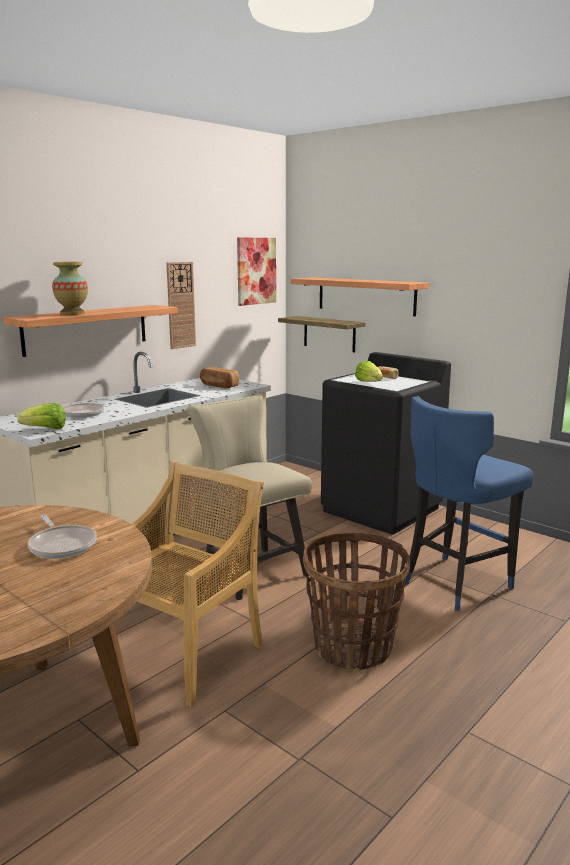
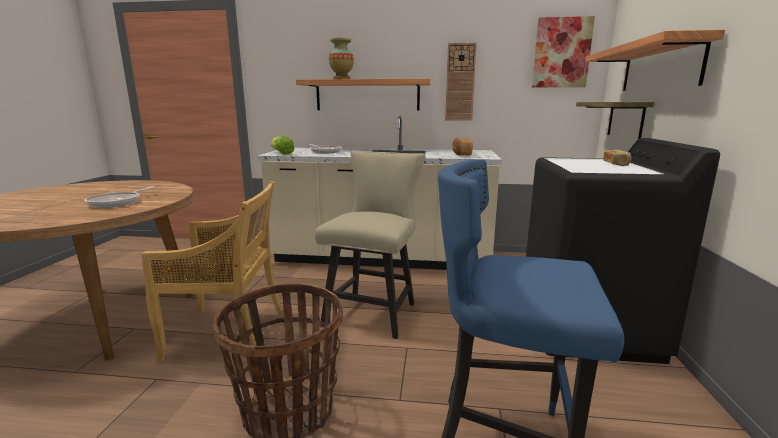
camera: 55 degrees right, 0 degrees up
(369, 383) = (572, 164): lettuce -> none

